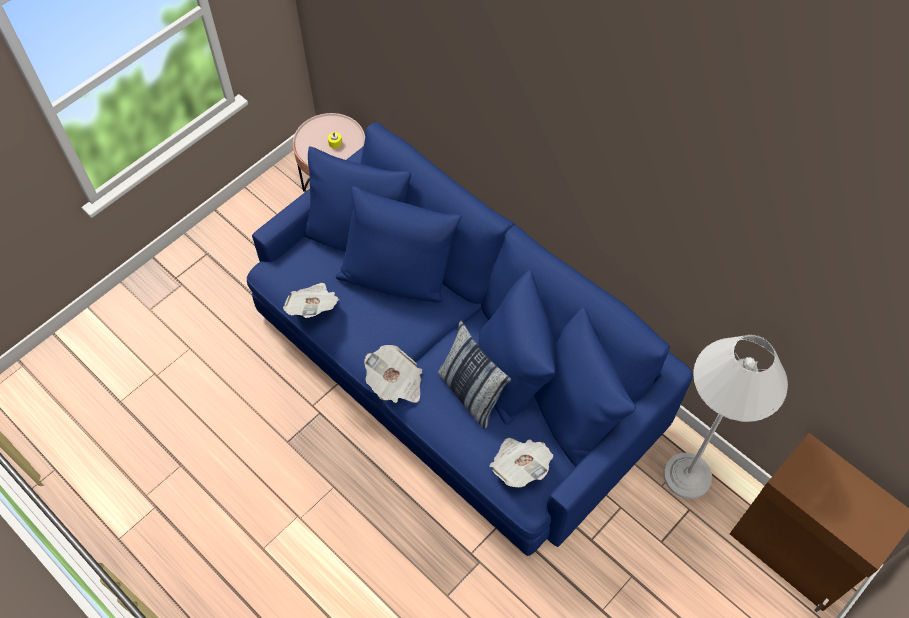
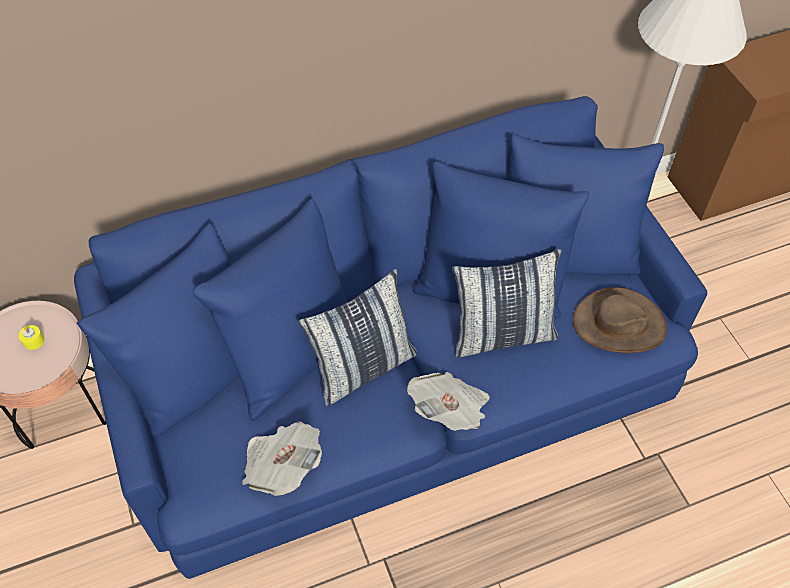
camera: 65 degrees left, 5 degrees down
(402, 321) = (363, 367): none -> pillow
(519, 466) = (619, 324): newspaper -> brown hat

